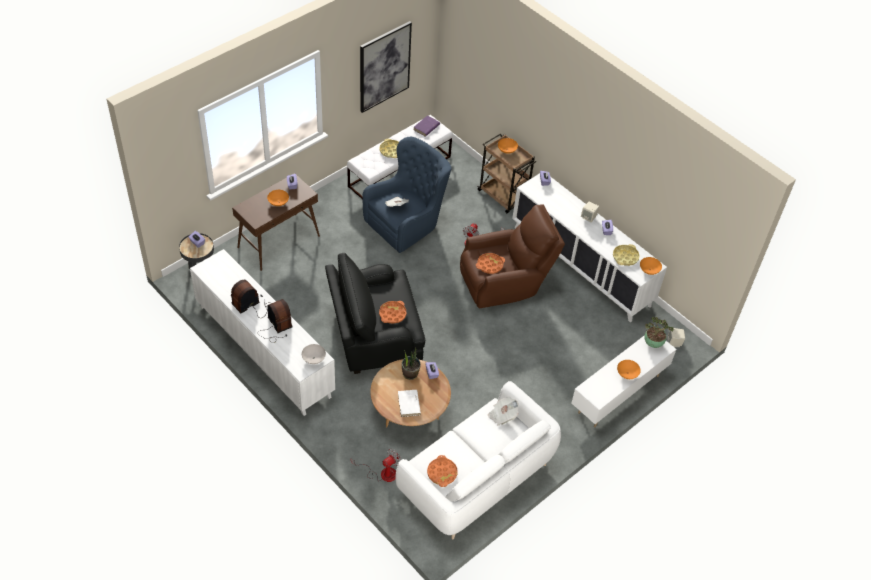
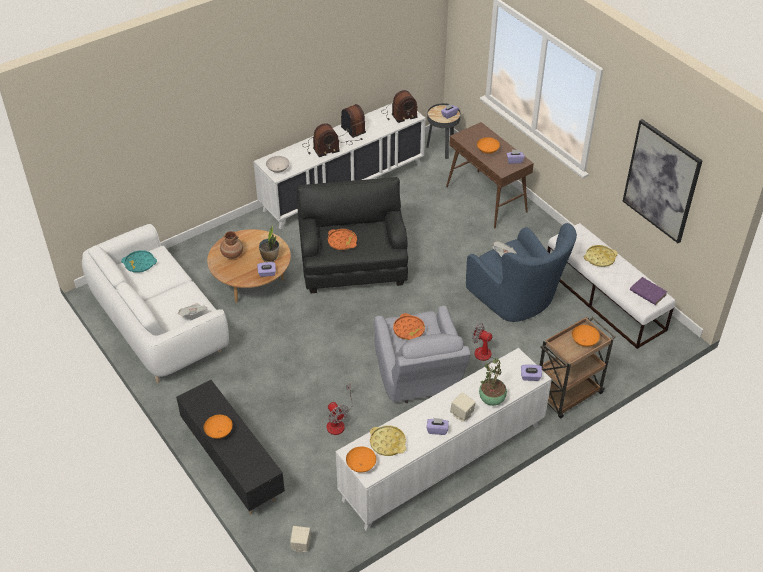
camera: 100 degrees right, 5 degrees down
(218, 269) = (398, 114): none -> radio
(382, 473) = (185, 259): fan -> fan (338, 422)
(409, 404) = (232, 254): white book -> brown vase
(442, 473) = (139, 264): orange tray -> turquoise tray
(505, 282) = (419, 379): brown armchair -> grey armchair
(618, 394) = (233, 466): white tv stand -> black tv stand
(653, 343) = (259, 469): potted plant -> potted plant (491, 401)

